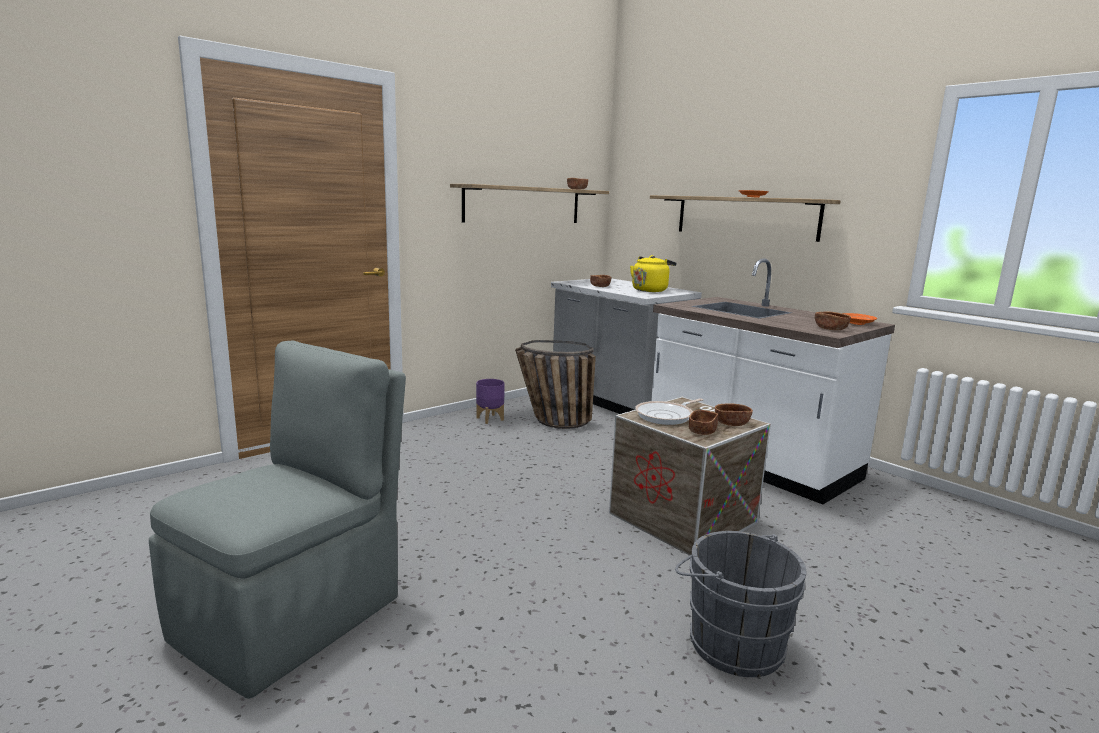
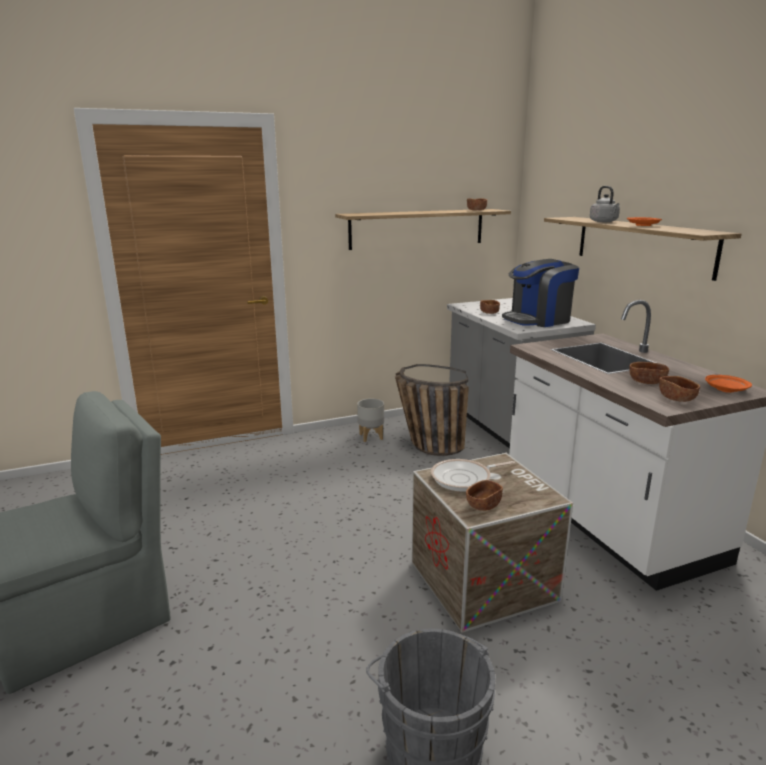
camera: 20 degrees right, 5 degrees up
(490, 419) = (371, 436): purple planter -> grey planter
(650, 290) = (538, 320): yellow kettle -> coffee machine
(712, 196) = (604, 222): none -> grey kettle
(732, 423) = (527, 497): brown bowl -> brown bowl (647, 381)

